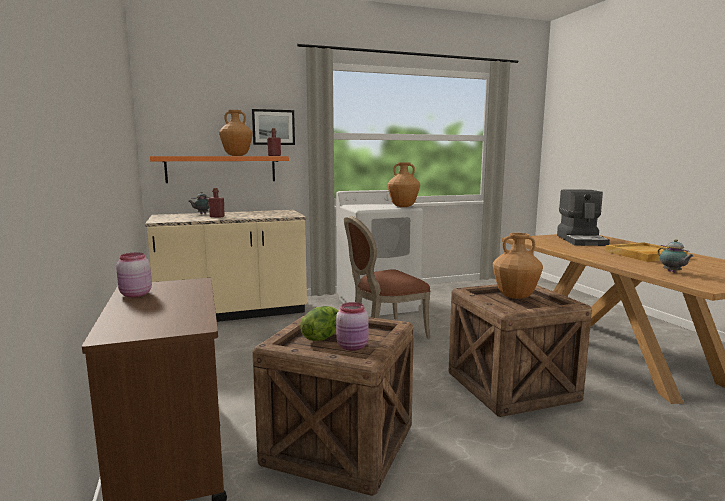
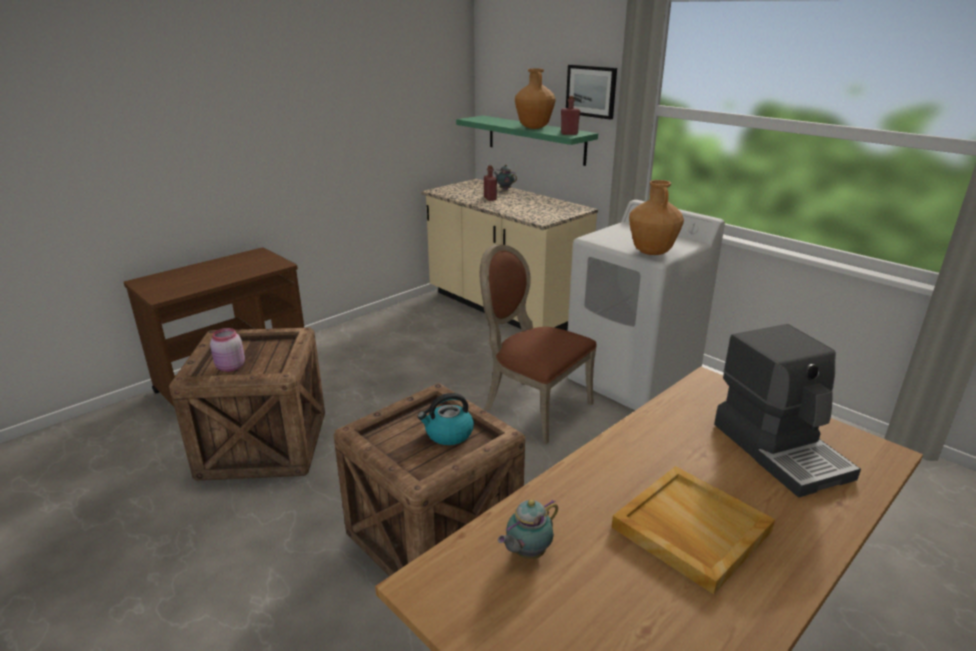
camera: 65 degrees right, 15 degrees up
(135, 294) = (235, 259): pink jar -> none
(221, 169) = (535, 139): orange shelf -> green shelf
(322, 337) = (251, 350): lettuce -> none
(515, 297) = (448, 434): brown vase -> kettle
(582, 240) = (781, 449): coffee machine -> coffee machine turned 90 degrees counterclockwise

